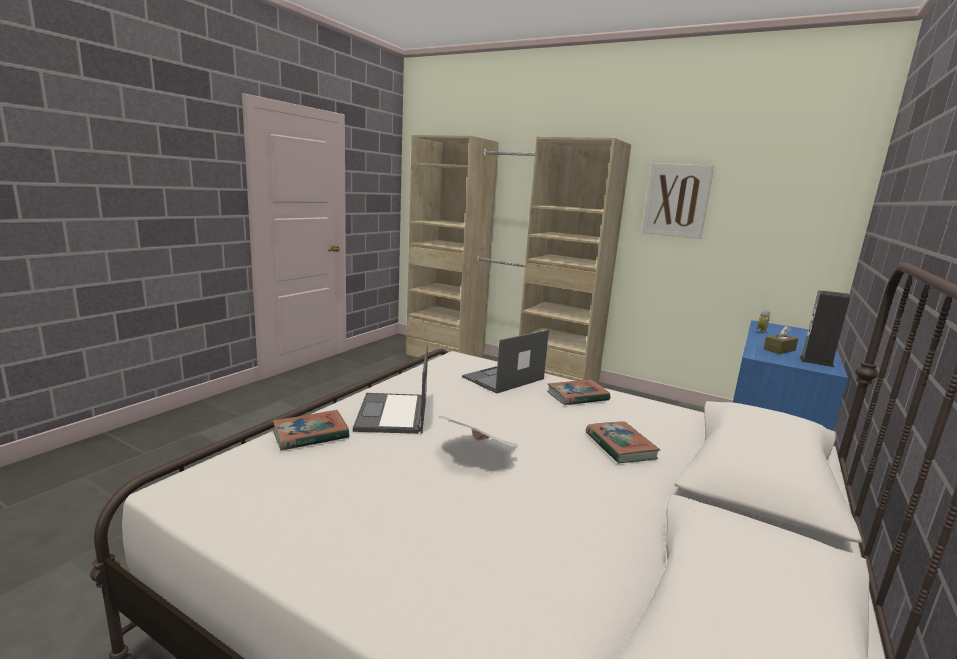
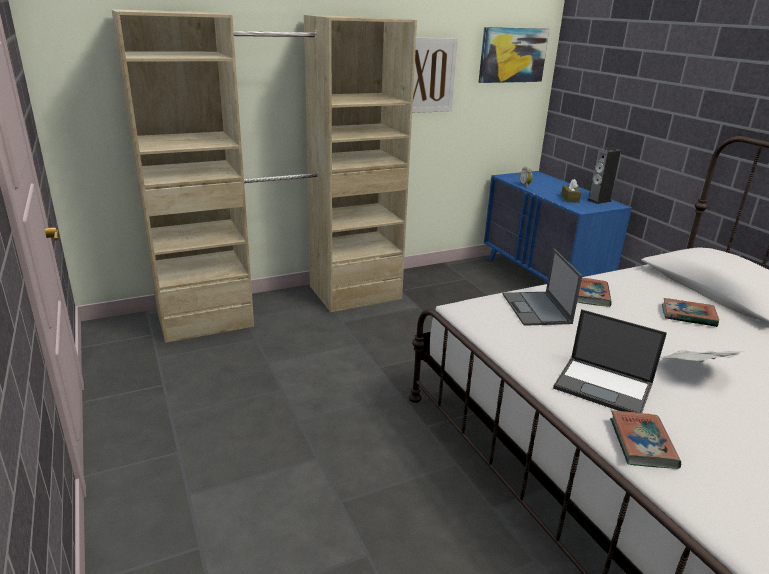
camera: 55 degrees left, 10 degrees up
(795, 187) = (512, 55): none -> picture

